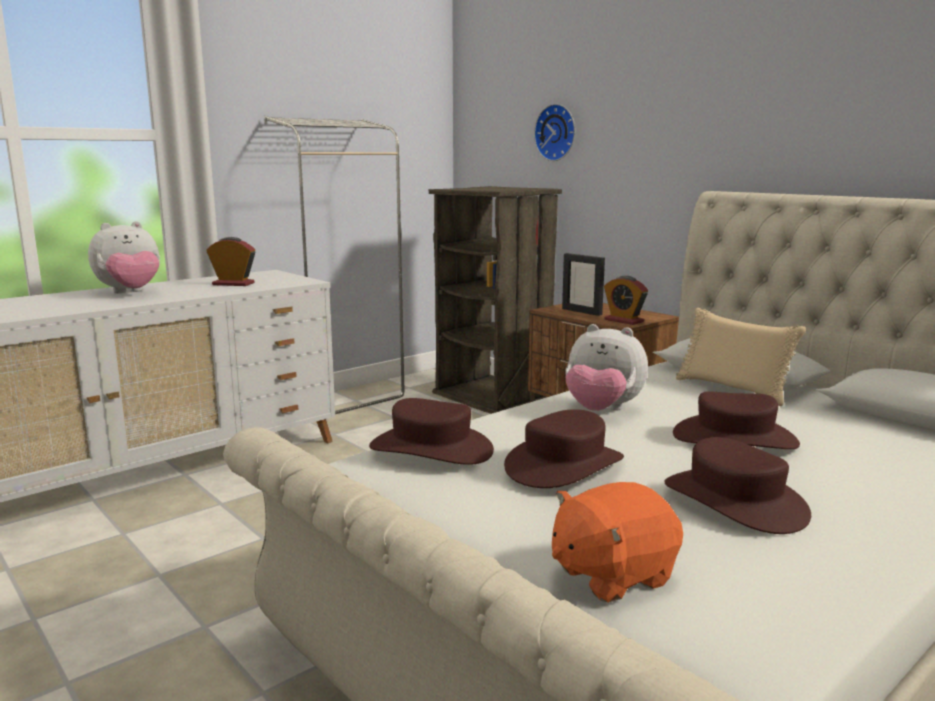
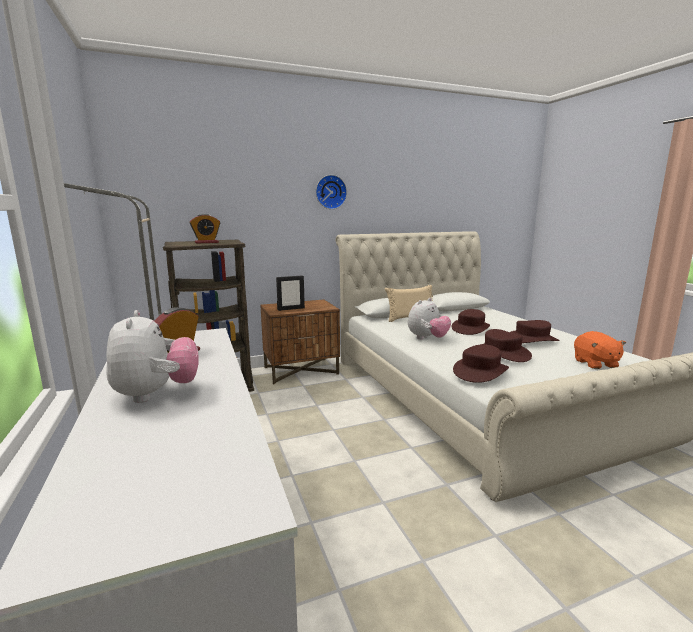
camera: 70 degrees left, 0 degrees up
(557, 132) = (223, 203): wall clock -> wall clock (330, 192)
(624, 320) = (321, 306): alarm clock -> alarm clock (206, 242)

